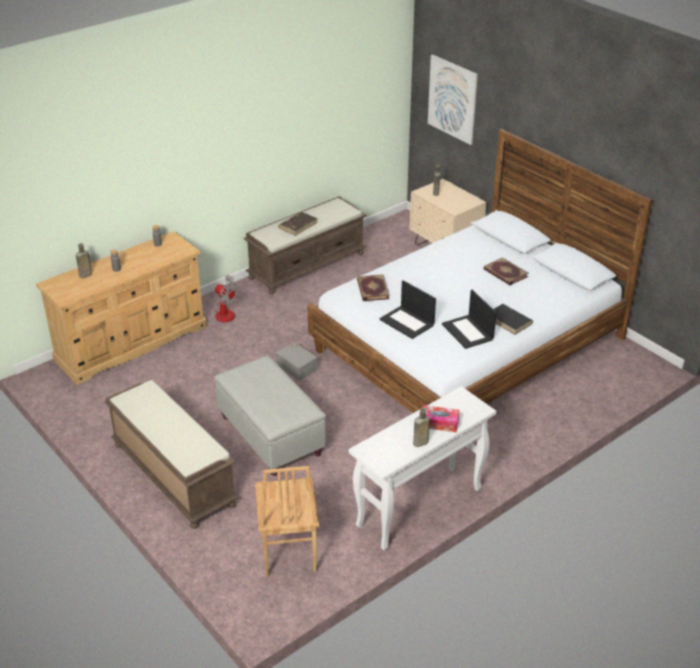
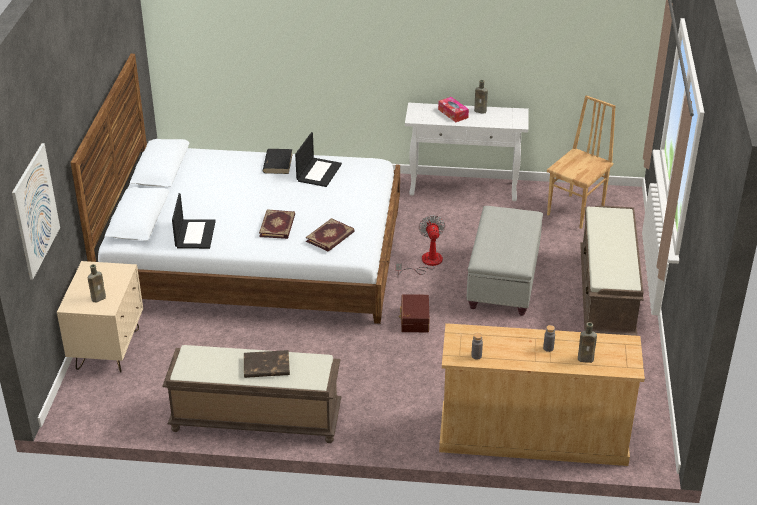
camera: 135 degrees left, 0 degrees up
(226, 312) = (405, 415): fan -> fan (426, 263)
(297, 367) = (413, 320): grey storage box -> brown storage box
(407, 322) = (347, 201): laptop -> laptop (195, 234)
(505, 273) = (208, 194): book -> book (278, 226)

